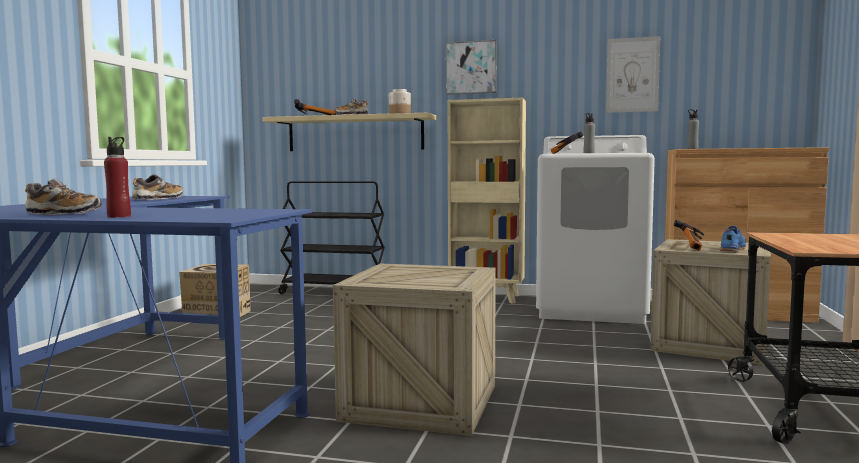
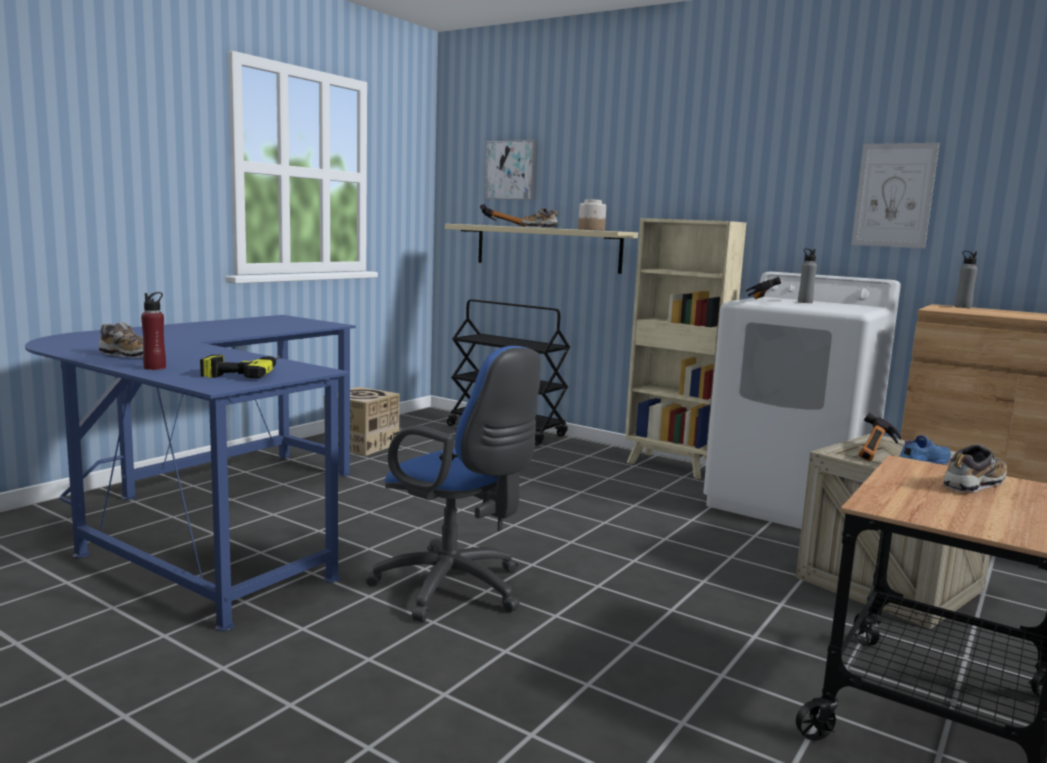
camera: 20 degrees right, 5 degrees up
(158, 199) = (274, 327): shoe -> shoe (973, 485)
(217, 213) = (244, 371): none -> power drill
(421, 402) = (456, 590): crate -> blue office chair
(471, 68) = (684, 175): picture -> picture (512, 170)

